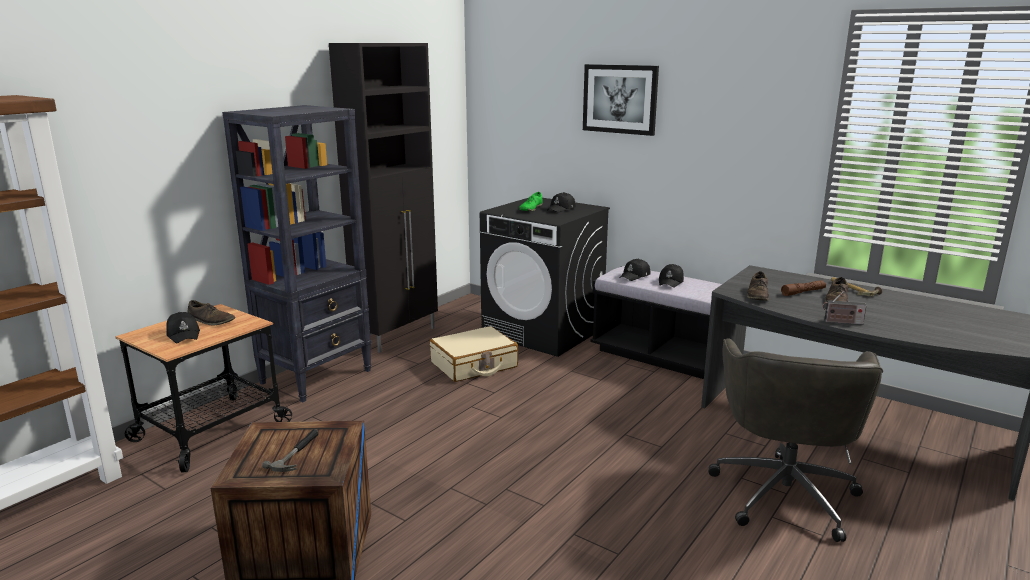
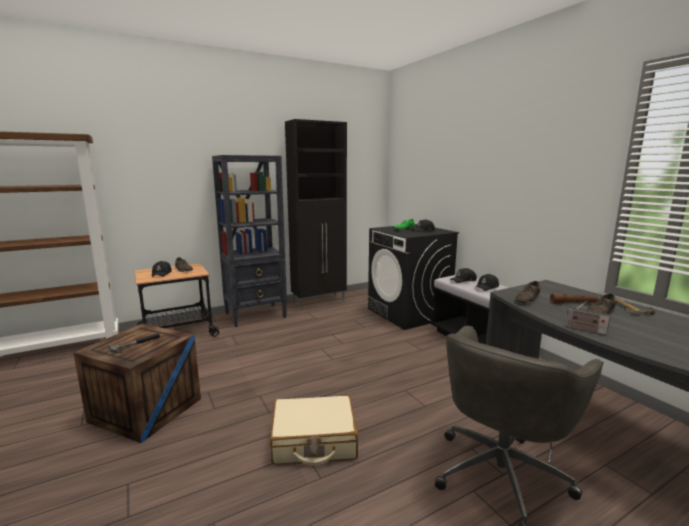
camera: 25 degrees right, 5 degrees down
(474, 365) = (346, 325): beige suitcase -> beige suitcase (314, 441)
(620, 99) = (468, 155): picture -> none

